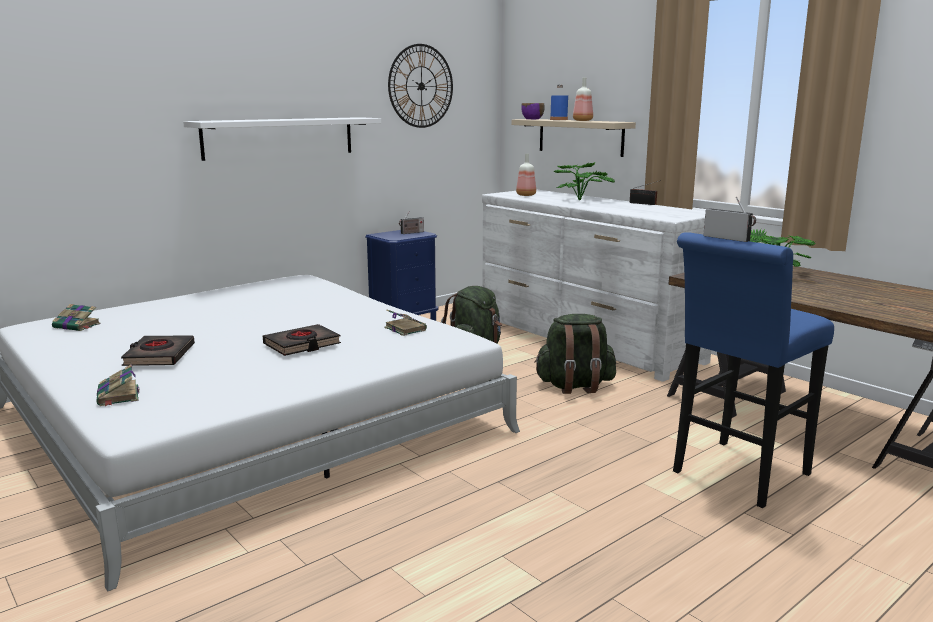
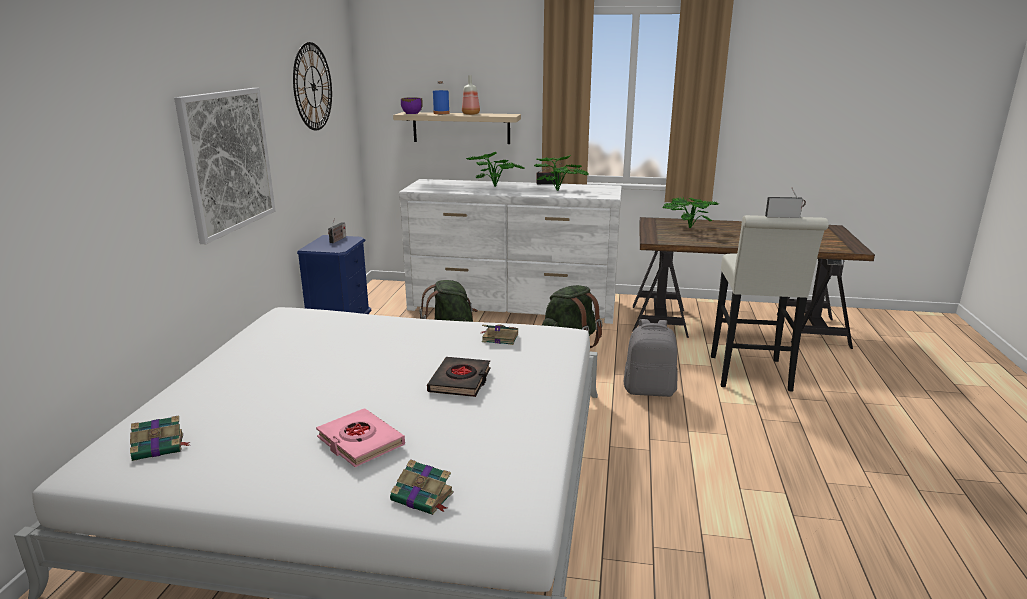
camera: 40 degrees left, 5 degrees up
(159, 356) = (360, 442): black book -> pink book
(279, 137) = (228, 161): white shelf -> picture
(526, 195) = (440, 187): bottle -> none
(582, 446) = (649, 390): none -> grey backpack
(635, 208) = (559, 190): none -> potted plant
(735, 476) = (751, 376): blue stool -> white stool

